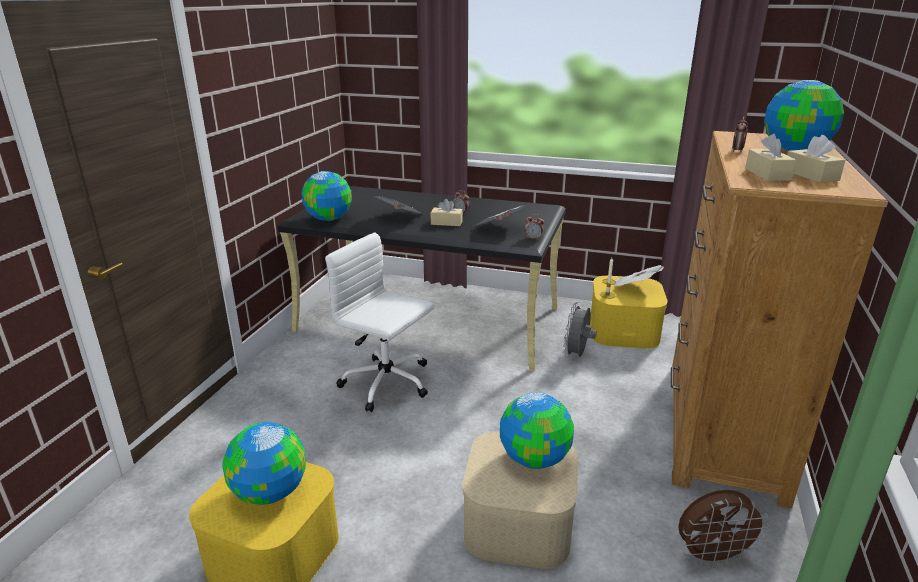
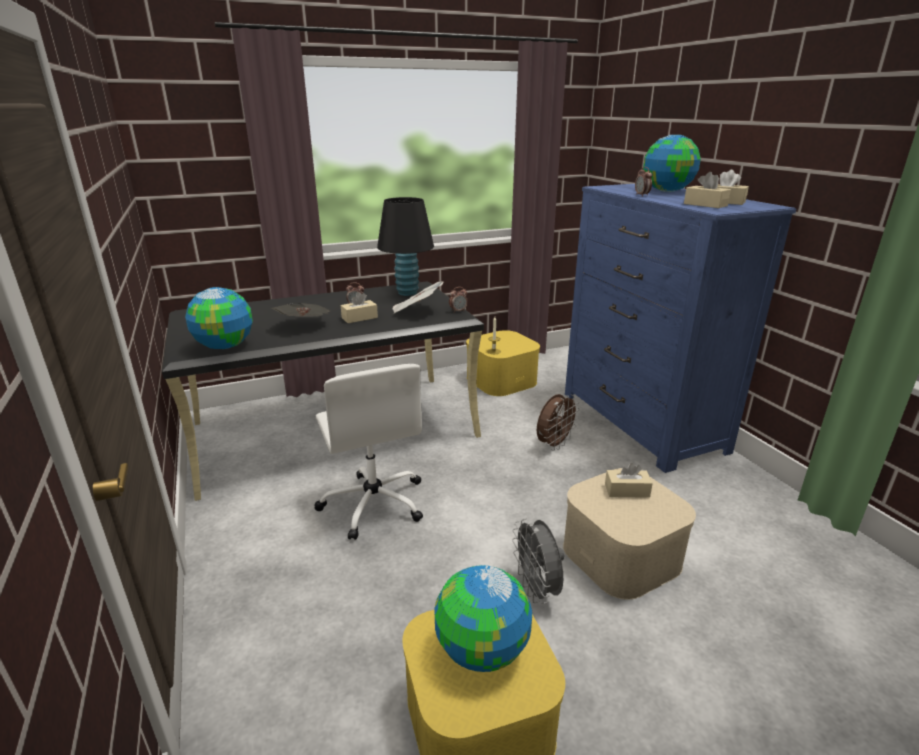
camera: 40 degrees left, 0 degrees up
(388, 383) = (374, 503): white office chair -> white office chair turned 105 degrees counterclockwise
(522, 211) = (407, 293): none -> black table lamp
(535, 458) = (627, 490): globe -> beige tissue box
(577, 355) = (494, 411): grey fan -> grey fan (537, 589)
(634, 287) = (503, 340): newspaper -> none
(712, 557) = (739, 505): brown fan -> brown fan (554, 444)
(721, 427) = (640, 421): brown dresser -> blue dresser

